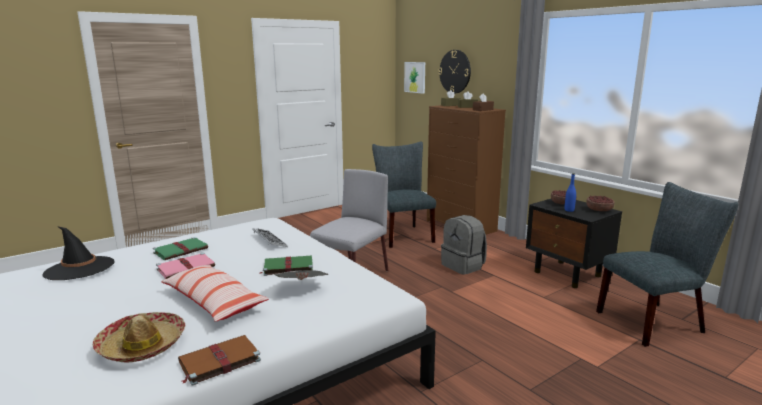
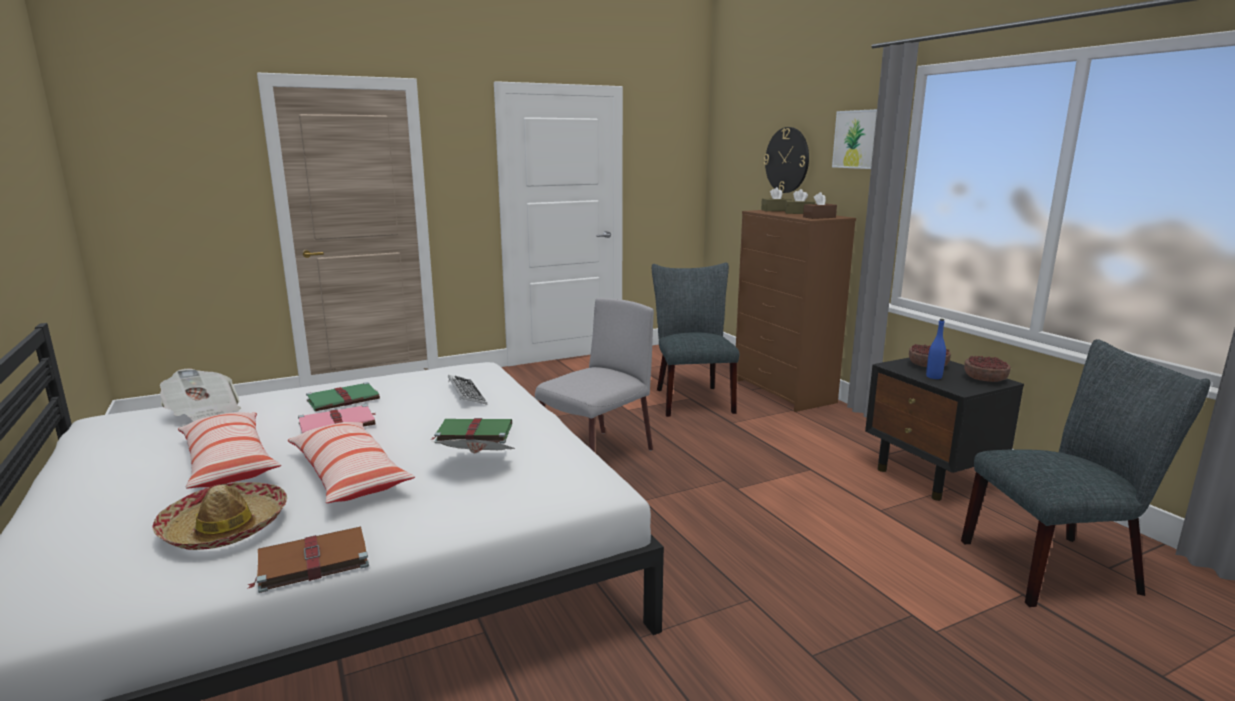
camera: 10 degrees right, 0 degrees up
(79, 268) = (204, 415): black hat -> newspaper
(118, 301) = (228, 463): none -> pillow
(415, 77) = (732, 169): picture -> picture (856, 139)
(463, 266) = (768, 452): grey backpack -> none

